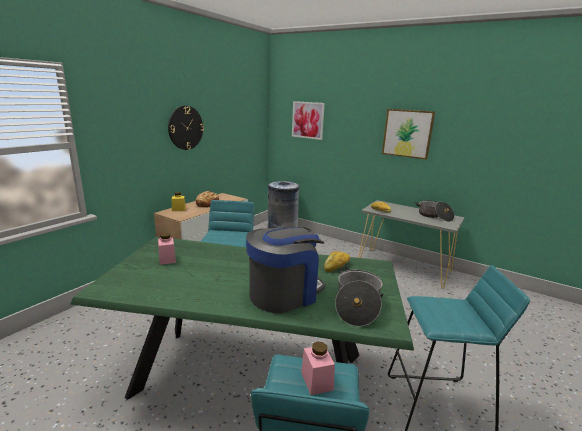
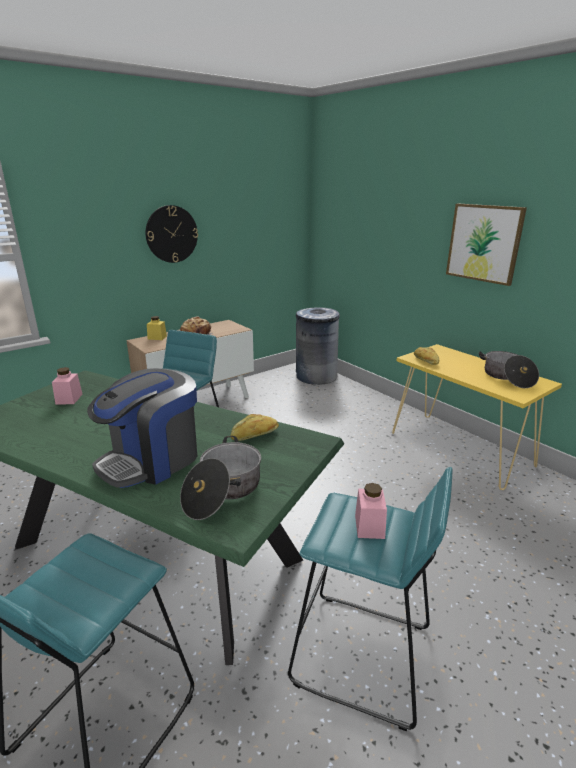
camera: 20 degrees right, 5 degrees up
(284, 293) = (152, 460): coffee machine -> coffee machine turned 150 degrees clockwise
(308, 120) = (354, 221): picture -> none
(316, 381) = (94, 575): pink jar -> pink jar (369, 526)
(404, 267) = (460, 449): grey console table -> yellow console table

